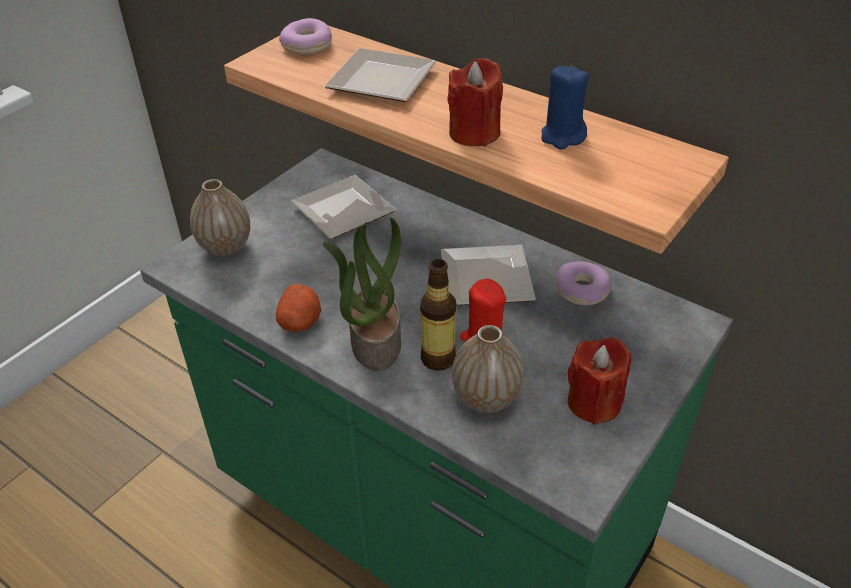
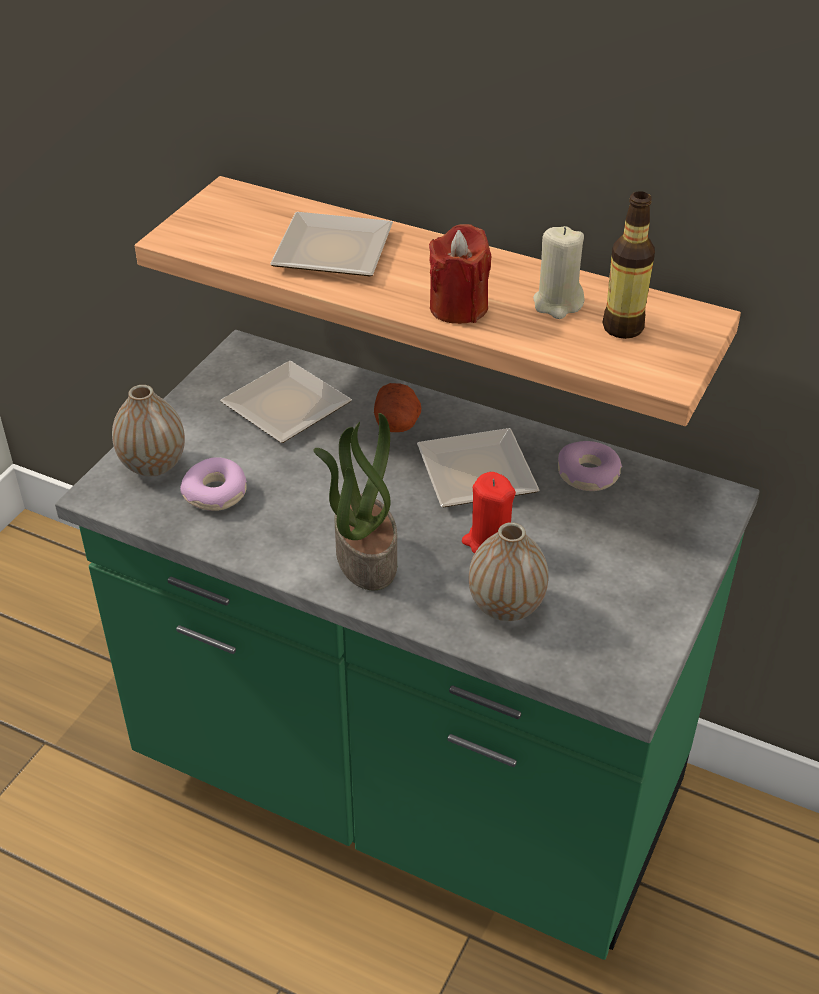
camera: 10 degrees left, 0 degrees up
(300, 322) = (271, 545): potato -> potato (397, 423)
(307, 46) = (229, 212): donut -> donut (216, 493)
(438, 359) = (442, 569): bottle -> bottle (622, 328)
(562, 137) = (557, 303): blue candle -> beige candle
(594, 402) = (625, 597): red candle -> none

